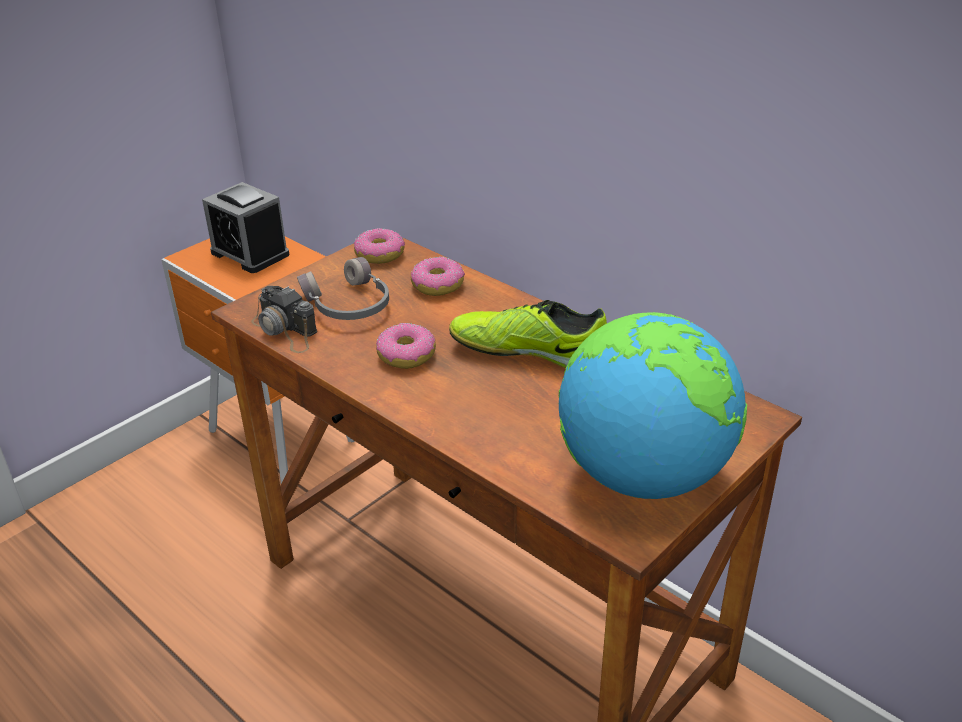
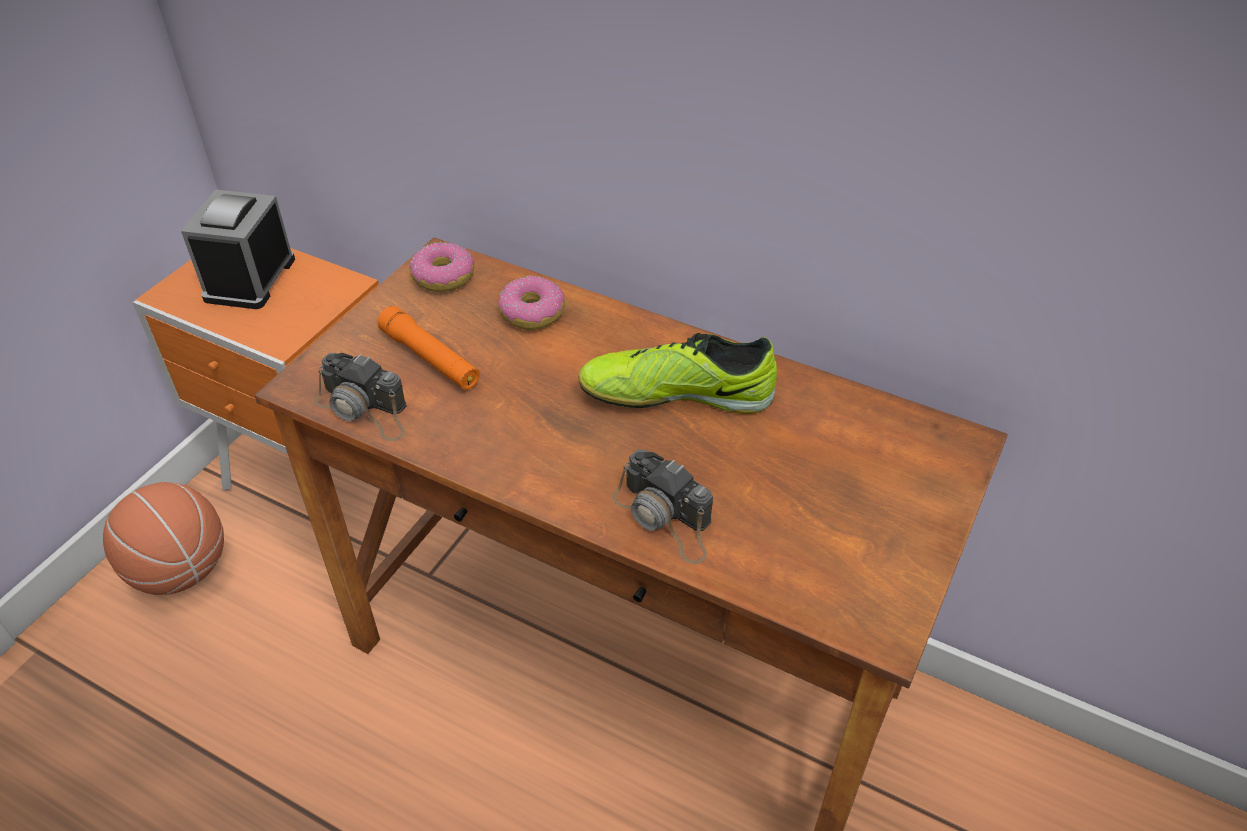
camera: 15 degrees left, 10 degrees up
(159, 483) = (180, 570): none -> basketball
(250, 254) = (250, 279): alarm clock -> alarm clock turned 75 degrees clockwise
(347, 305) = (430, 359): grey headphones -> orange flashlight
(406, 355) = (530, 422): donut -> none
(484, 431) = (665, 518): none -> camera
(643, 475) = (867, 546): globe -> none

